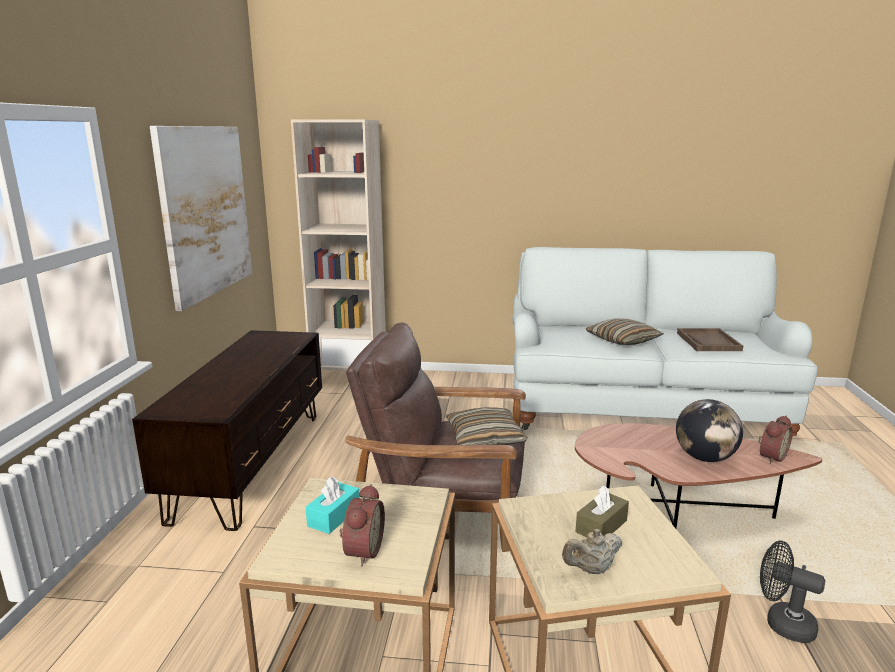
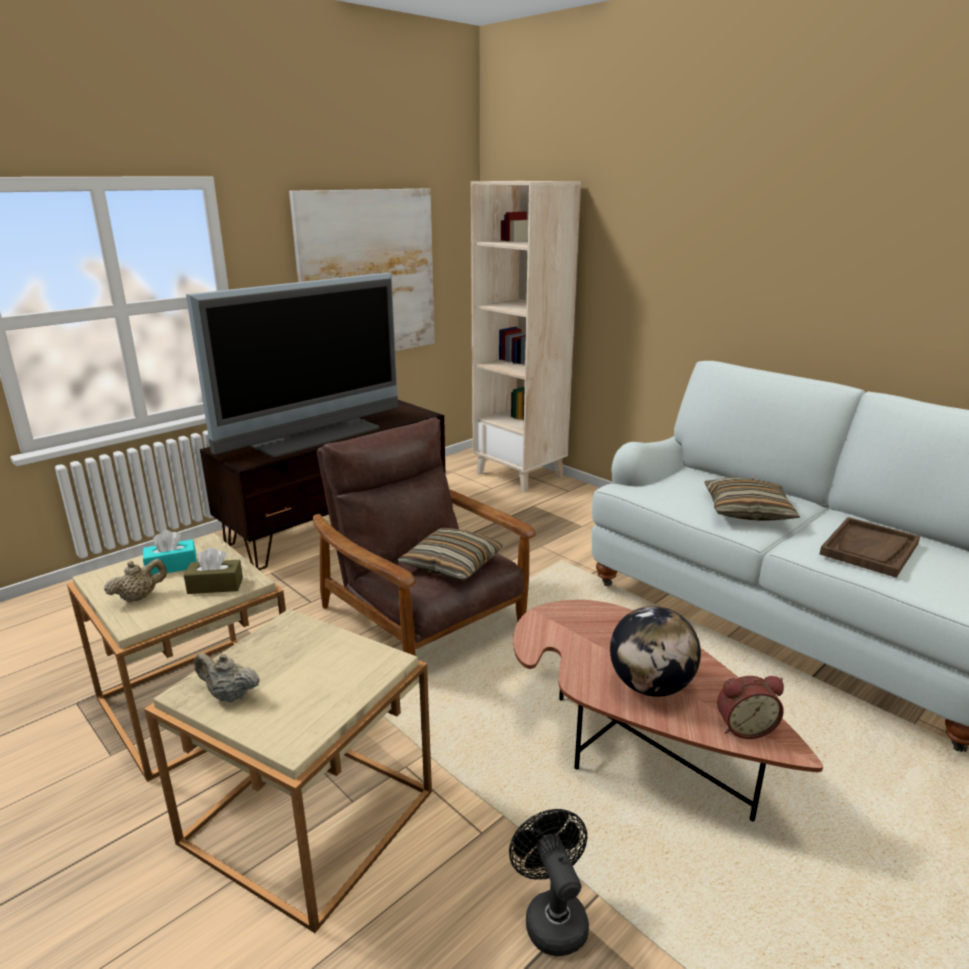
camera: 40 degrees right, 5 degrees up
(236, 375) = (315, 435): none -> television
(361, 551) = (139, 597): alarm clock -> beige teapot
(601, 526) = (308, 670): brown tissue box -> brown tissue box (215, 586)

